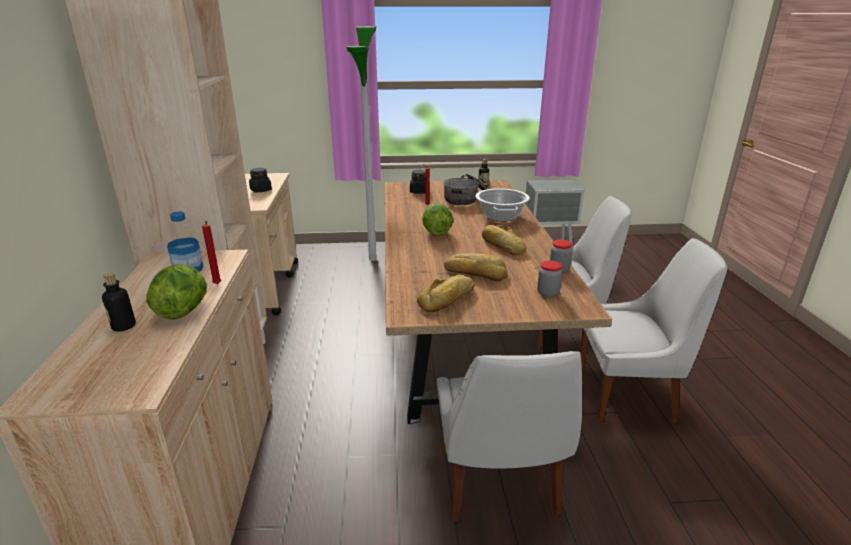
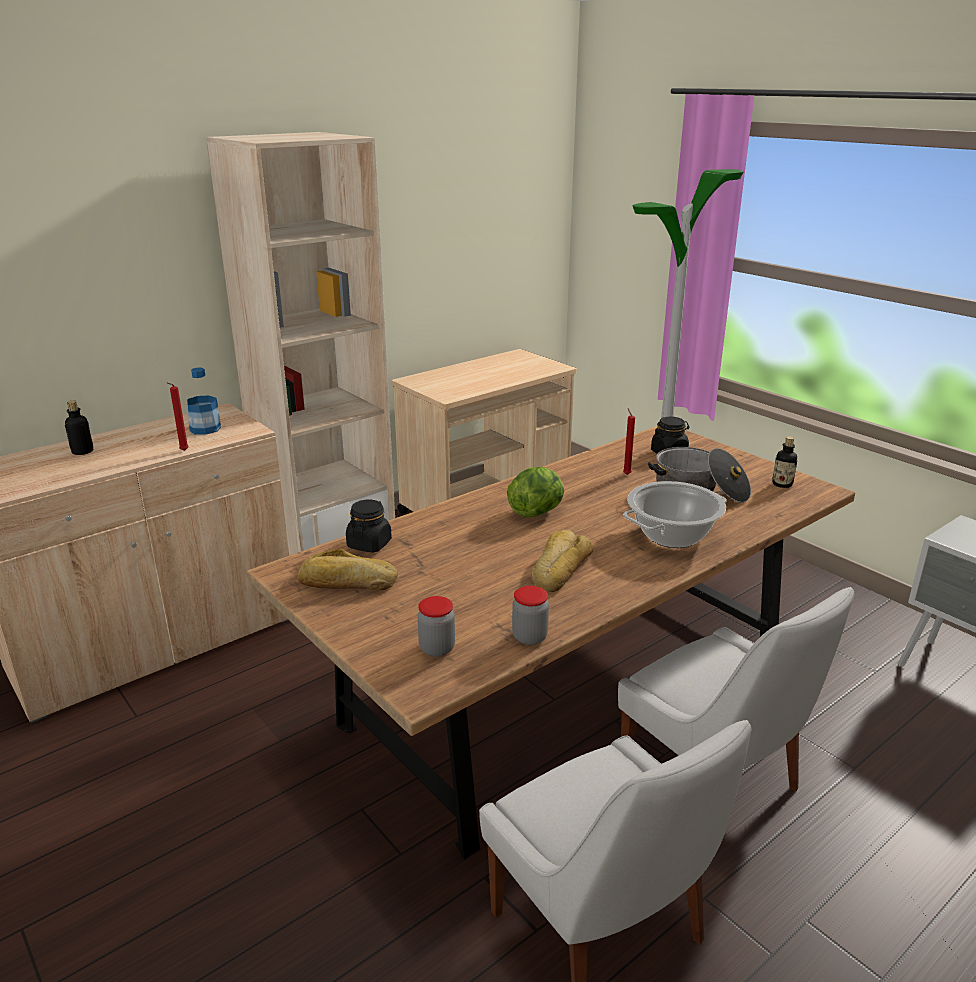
camera: 55 degrees right, 0 degrees up
(183, 311) = (123, 459): lettuce -> none
(261, 190) = (496, 379): black jar -> black jar (369, 544)
(475, 272) = (443, 577): bread -> none
(498, 484) = (283, 848): white chair -> none

